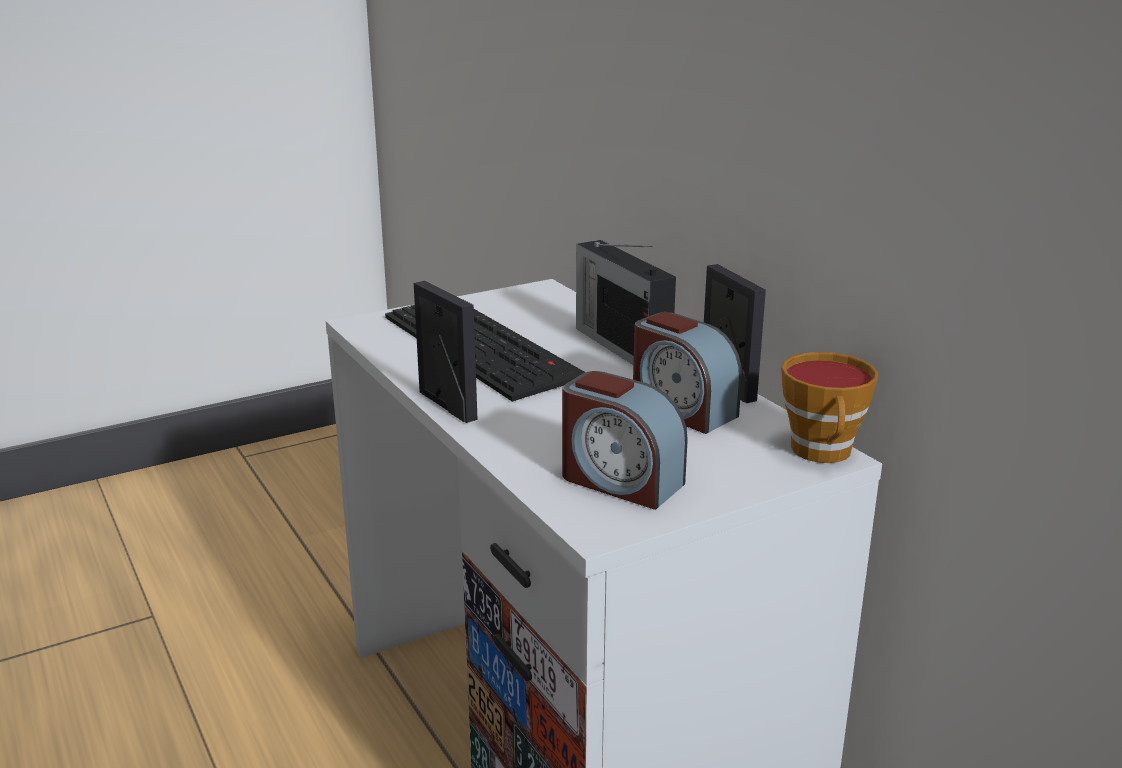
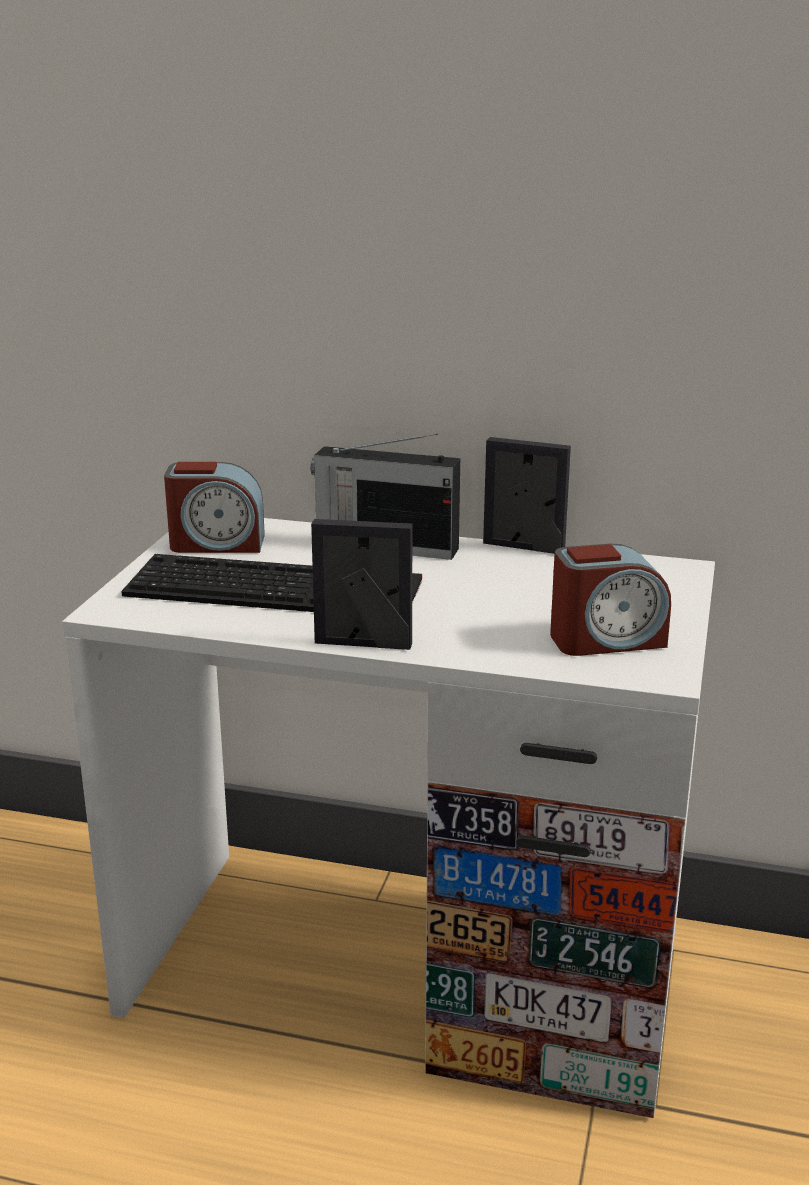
camera: 45 degrees left, 0 degrees up
(681, 410) = (533, 576): alarm clock -> alarm clock (217, 544)
(823, 453) = (675, 568): cup -> none

